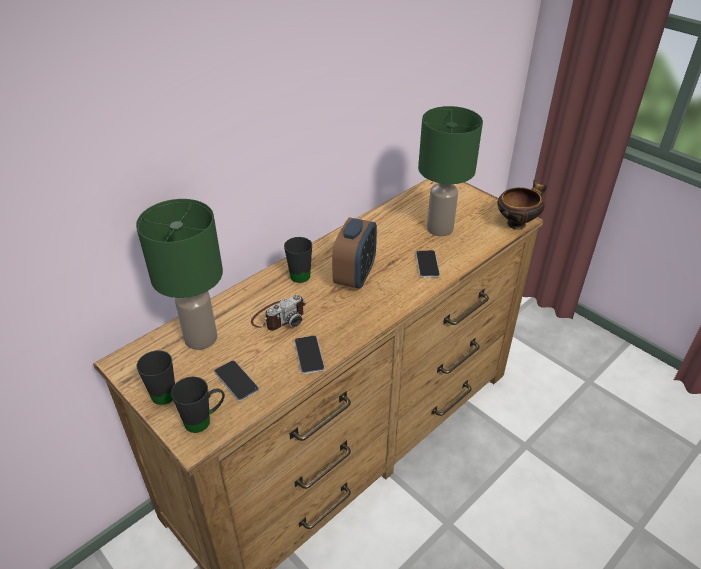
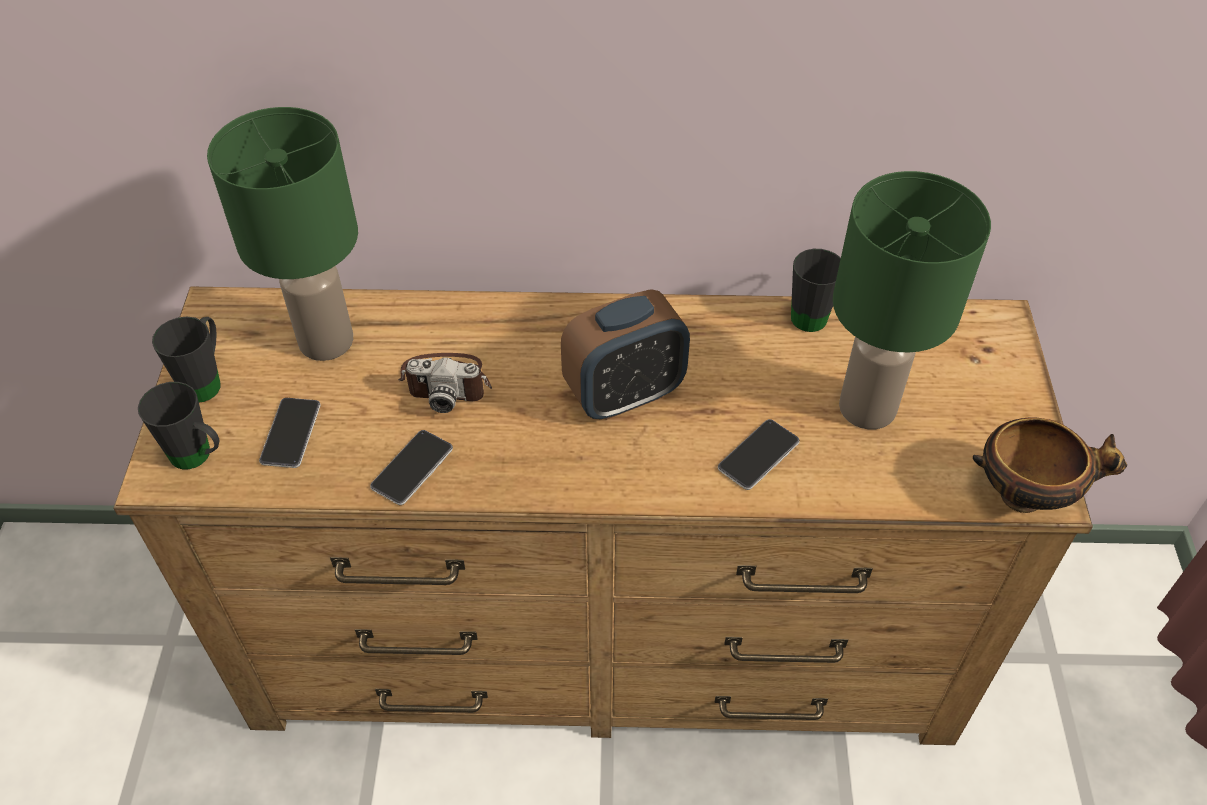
camera: 45 degrees right, 10 degrees up
(299, 273) = (556, 331): black mug -> black mug (813, 312)

